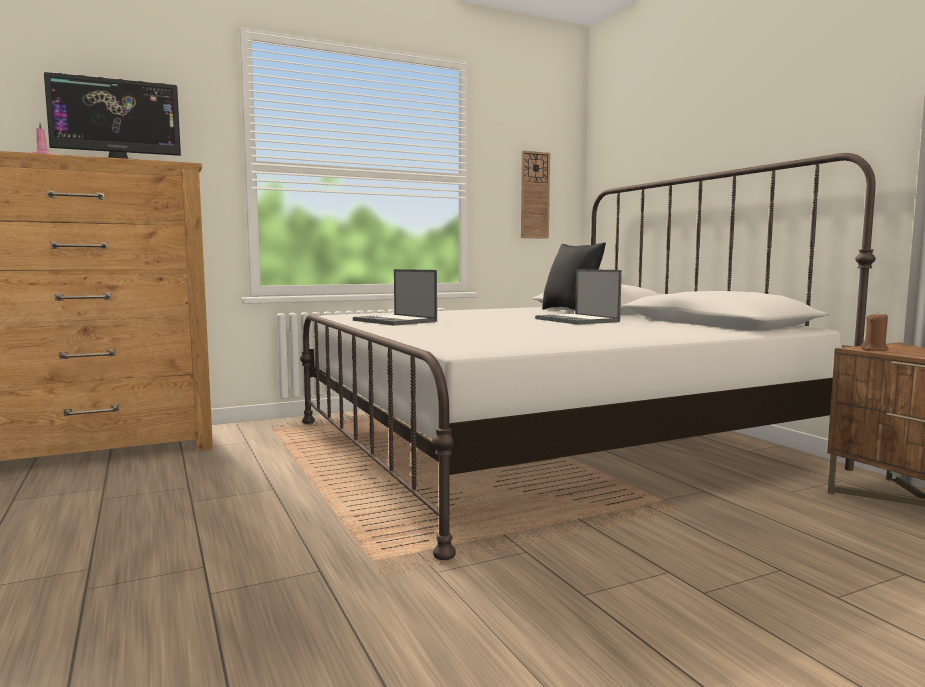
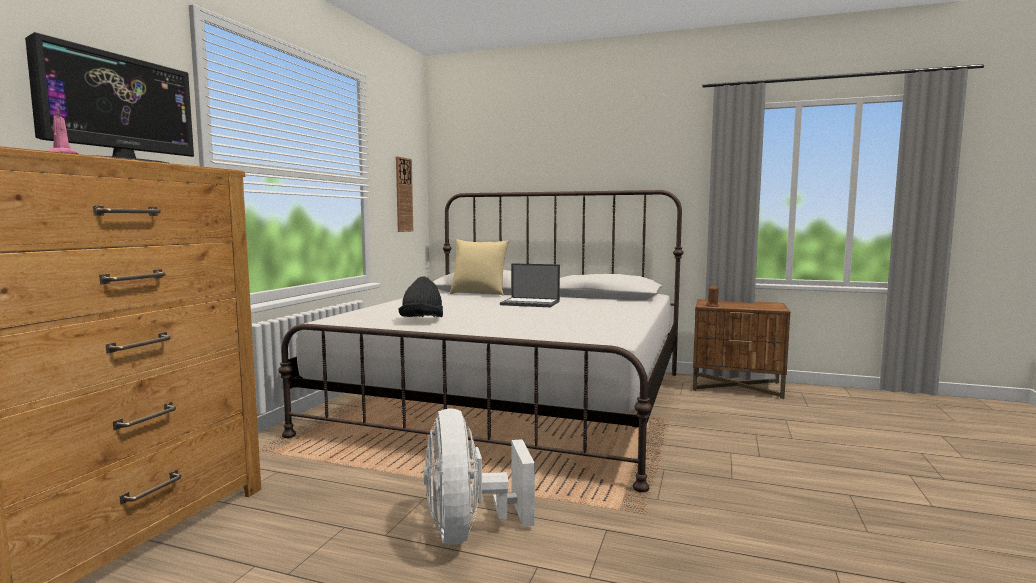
camera: 45 degrees left, 0 degrees up
(236, 521) = (468, 530): none -> white fan
(395, 321) = (422, 321): laptop -> black hat
(571, 311) = (479, 294): black pillow -> beige pillow

